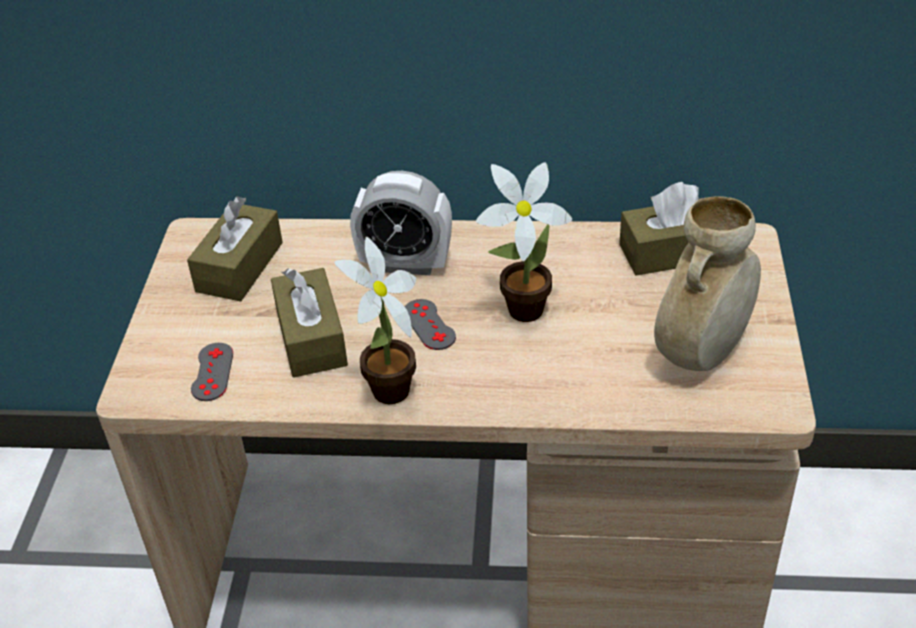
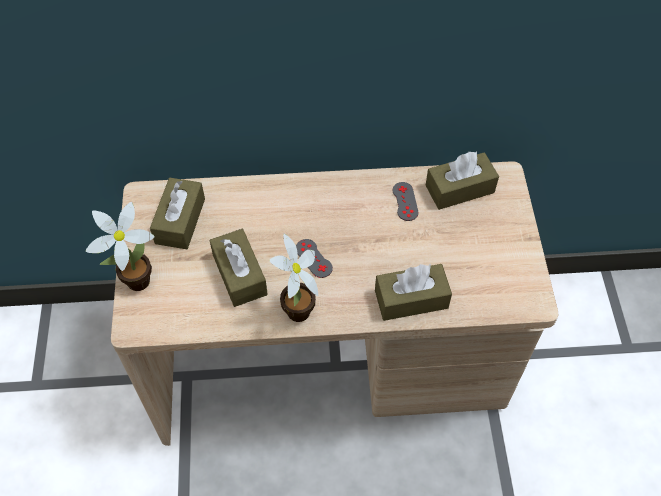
camera: 10 degrees left, 15 degrees up
(212, 372) = (181, 307): grey game controller -> grey game controller (405, 201)
(405, 264) = (290, 211): alarm clock -> none
(519, 312) = (369, 244): potted plant -> potted plant (134, 283)
(573, 387) = (411, 299): none -> brown tissue box
(702, 353) = (486, 267): beige vase -> none

